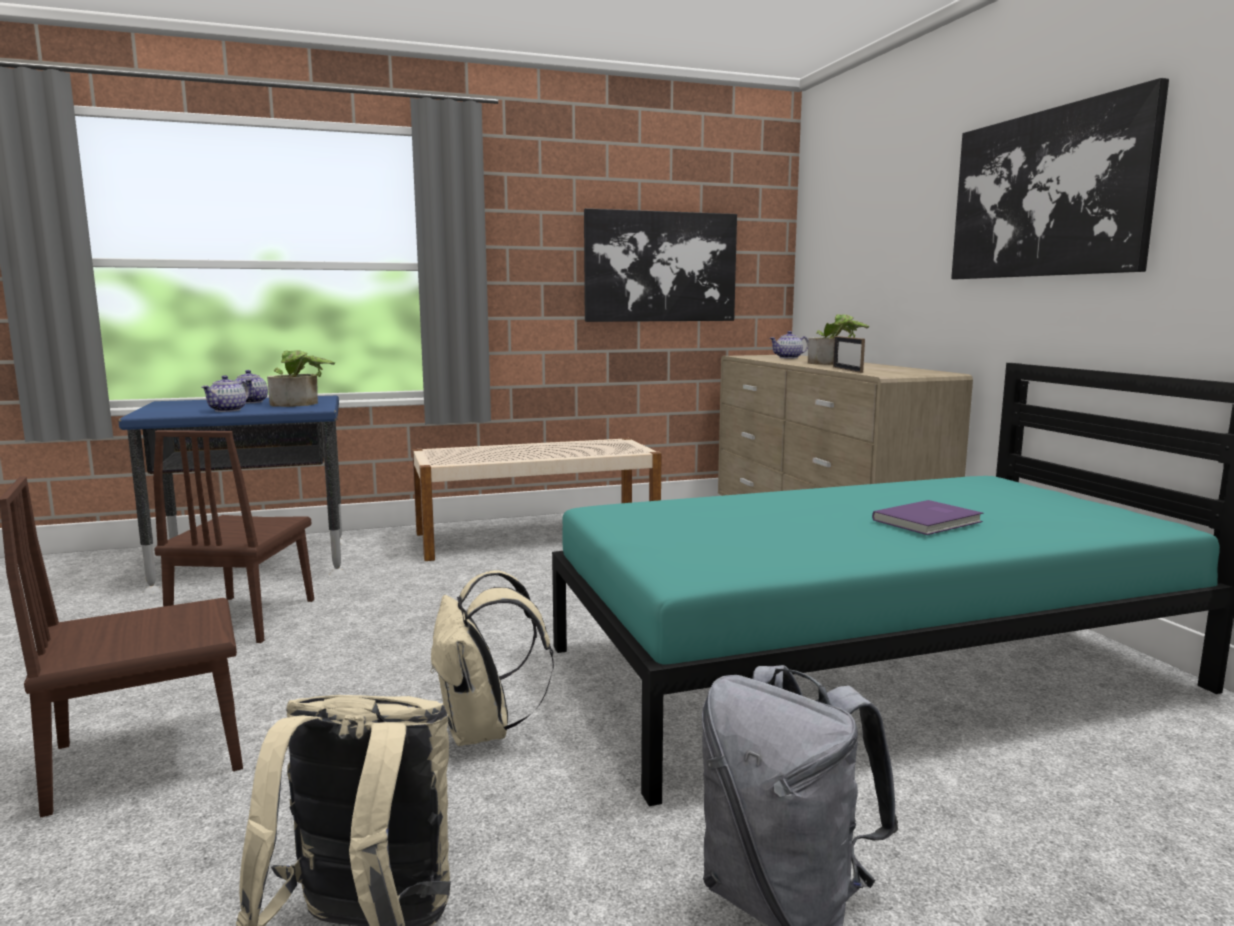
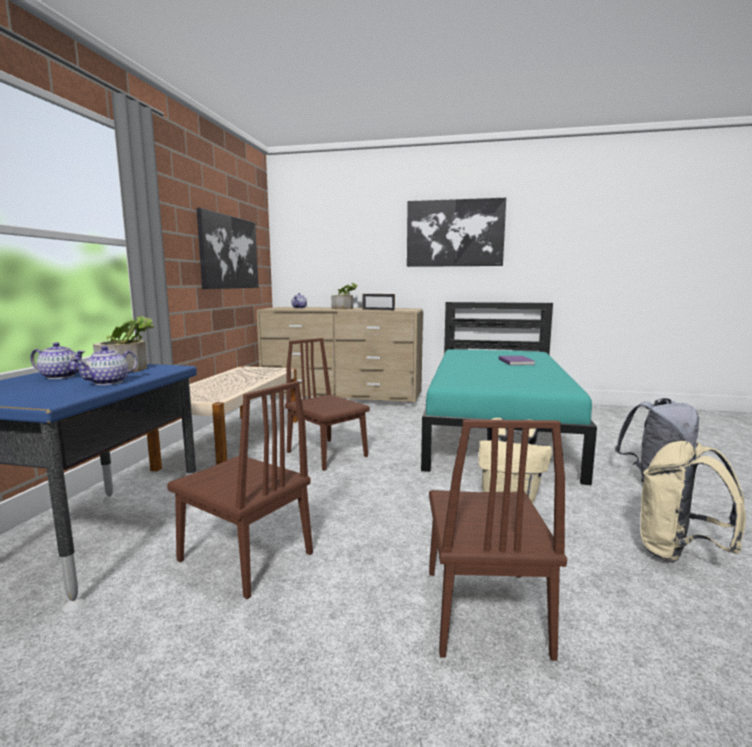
camera: 60 degrees left, 0 degrees up
(228, 410) = (109, 382): teapot -> teapot turned 75 degrees clockwise
(552, 583) = (327, 454): none -> brown chair

